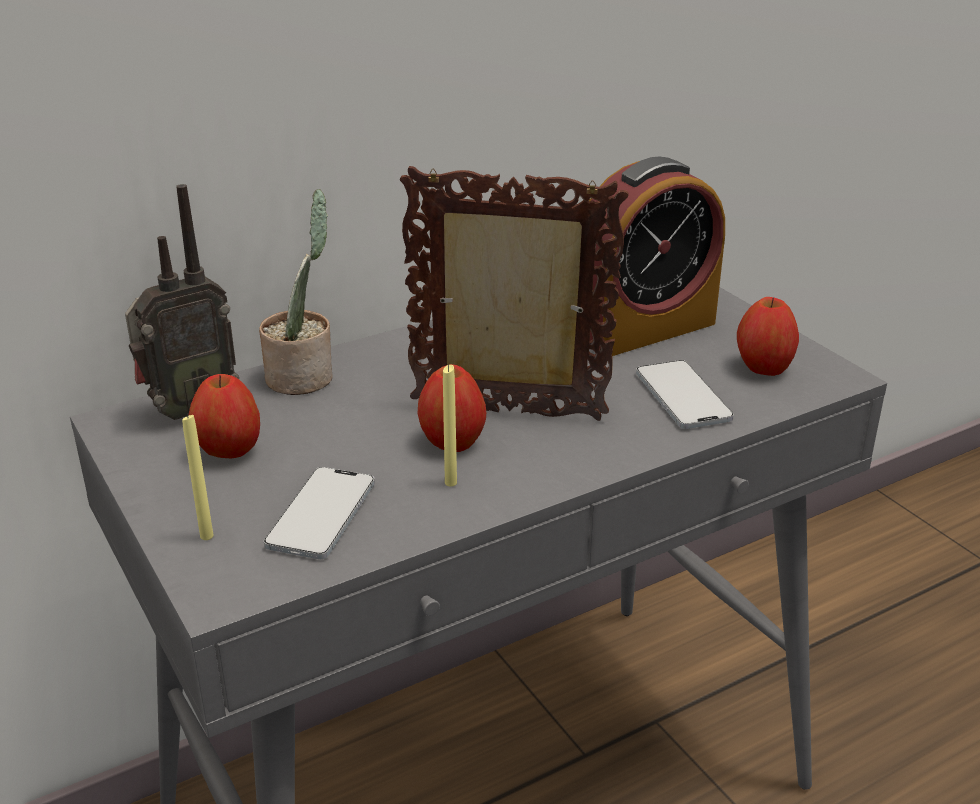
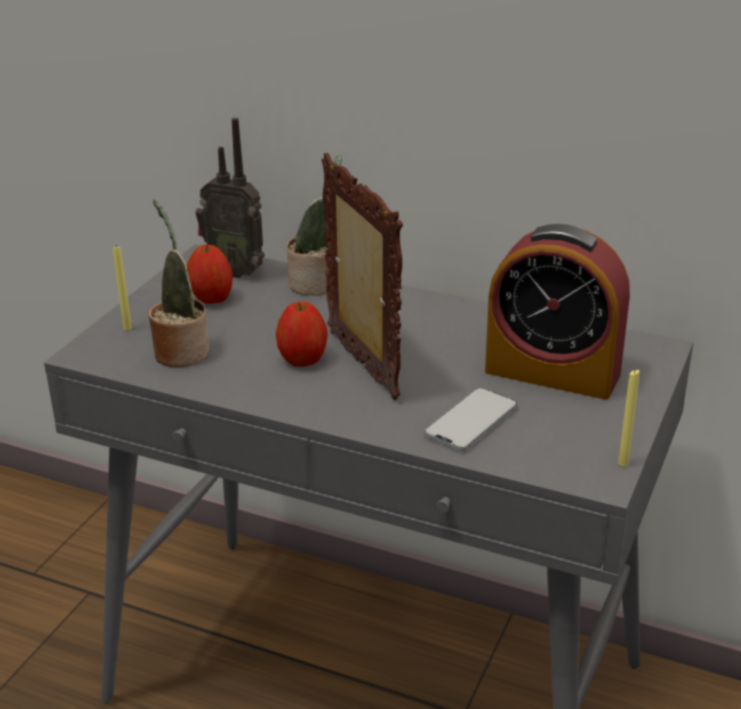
camera: 55 degrees right, 0 degrees up
(321, 514) = (181, 351): phone -> potted plant
(450, 483) = (257, 376): yellow candle -> yellow candle (623, 463)
(763, 368) = (563, 442): apple -> none

